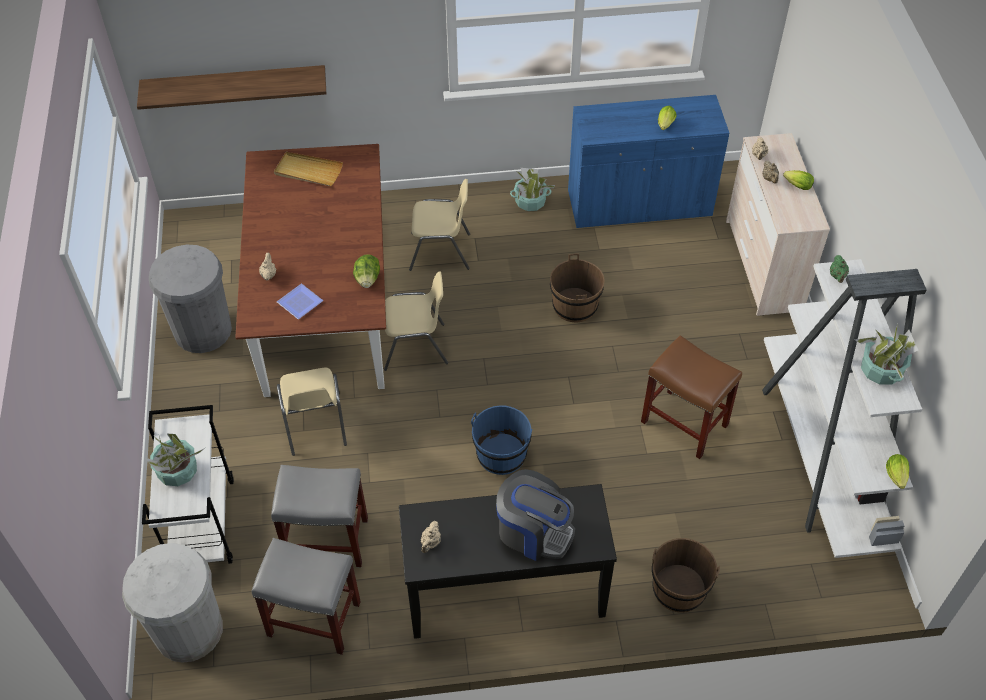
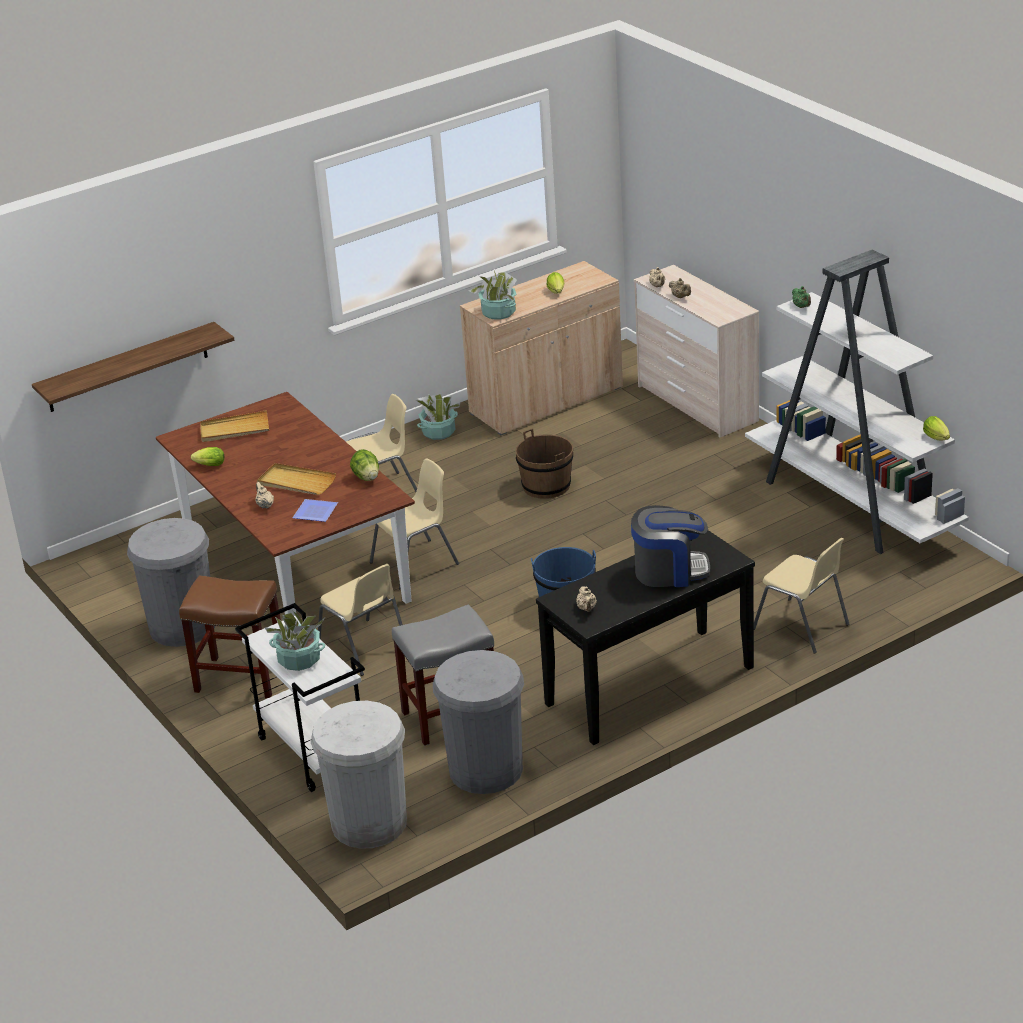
camera: 25 degrees left, 20 degrees down
(310, 258) = (296, 482): none -> beige tray
(313, 619) = (486, 770): grey stool -> grey trash can
(639, 204) = (546, 401): blue cabinet -> beige cabinet
(679, 589) = (802, 627): brown bucket -> beige chair
(685, 423) = (717, 526): brown stool -> brown stool (242, 677)
(796, 185) = (706, 294): lettuce -> lettuce (208, 465)
(881, 370) = (883, 345): potted plant -> potted plant (498, 312)

